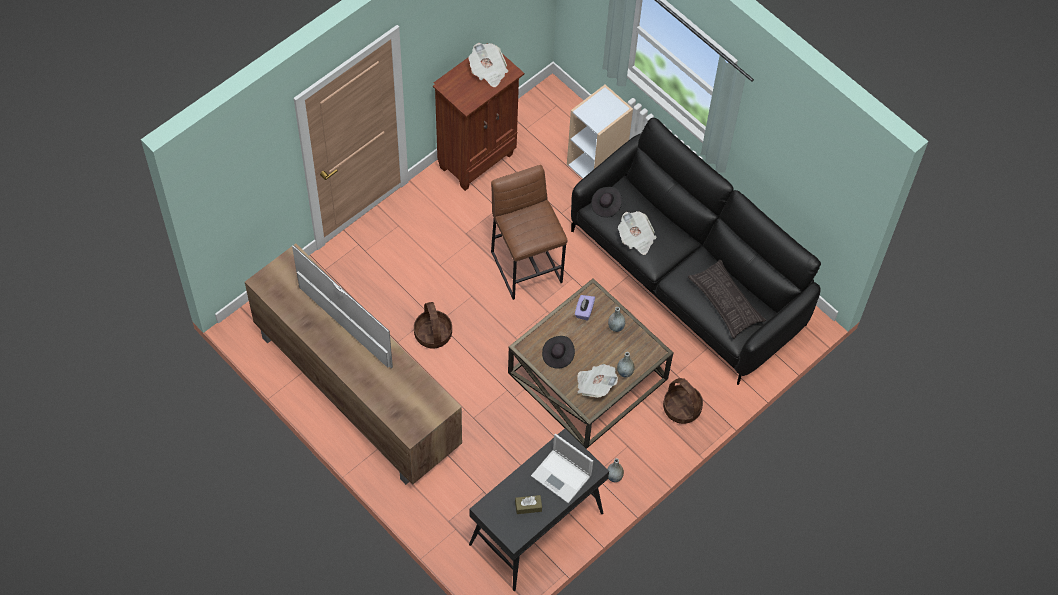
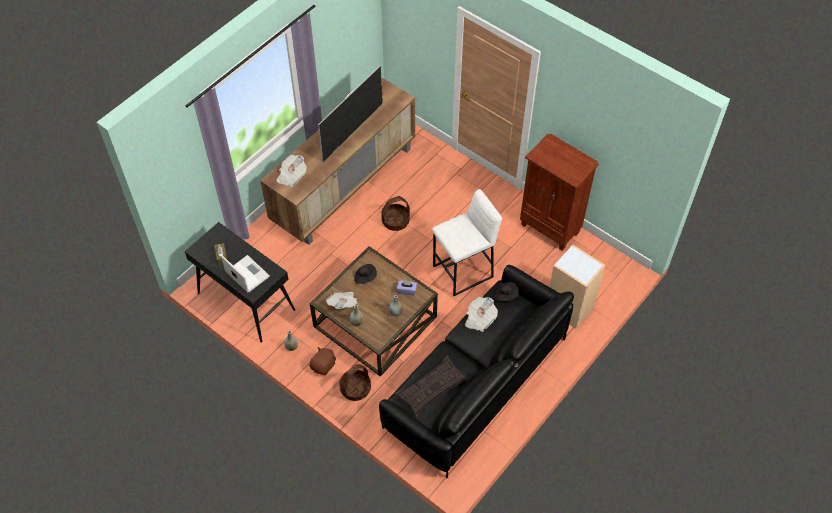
camera: 85 degrees right, 5 degrees down
(488, 71) = (571, 165): newspaper -> newspaper (291, 176)
(526, 266) = (464, 271): brown stool -> white stool
(562, 476) = (246, 274): laptop -> laptop turned 105 degrees clockwise
(646, 441) = (323, 366): none -> brown plush toy

